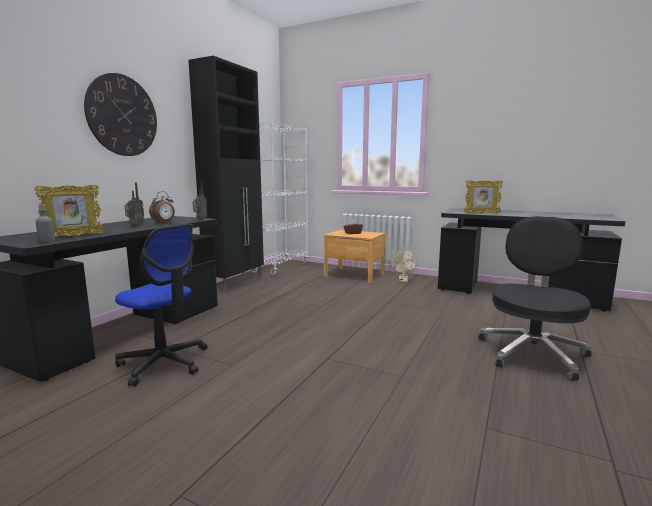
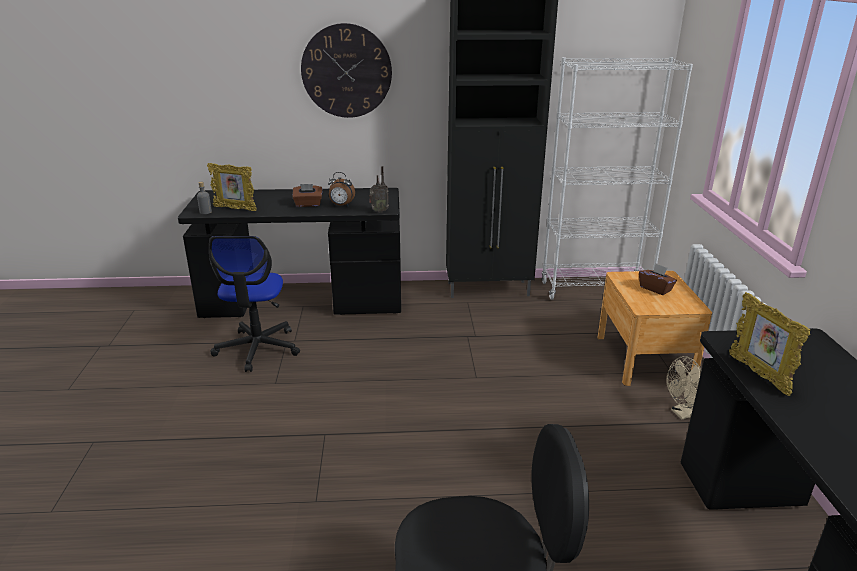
camera: 60 degrees right, 15 degrees up
(135, 226) = (308, 204): radio -> brown tissue box

